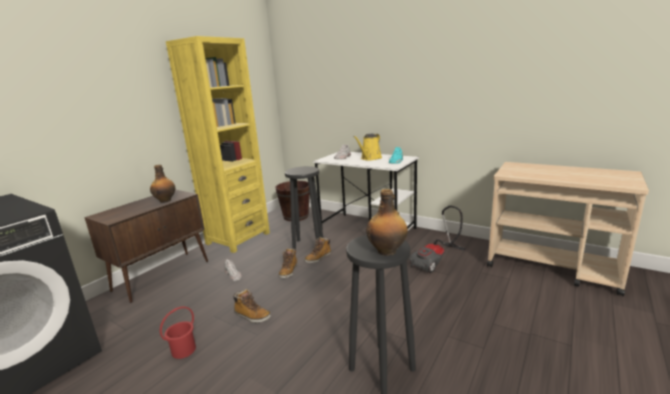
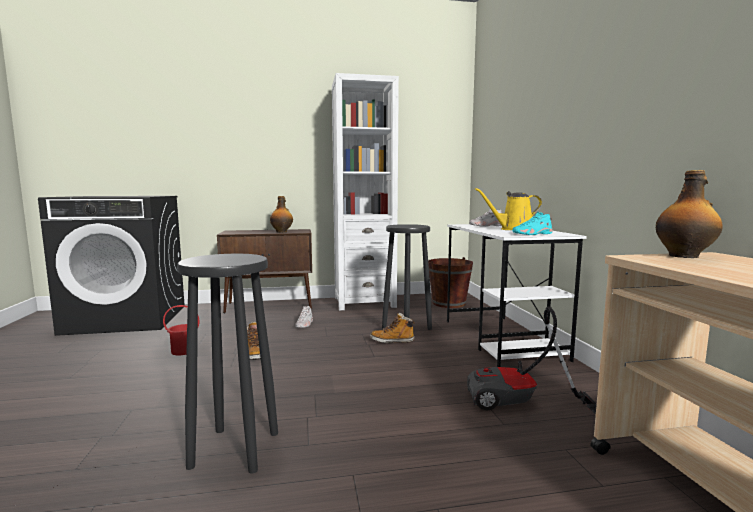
camera: 45 degrees right, 10 degrees down
(238, 238) = (364, 302): yellow bookcase -> white bookcase
(288, 271) = (346, 339): boot -> none
(387, 251) = (211, 262): bottle -> bottle (684, 256)

